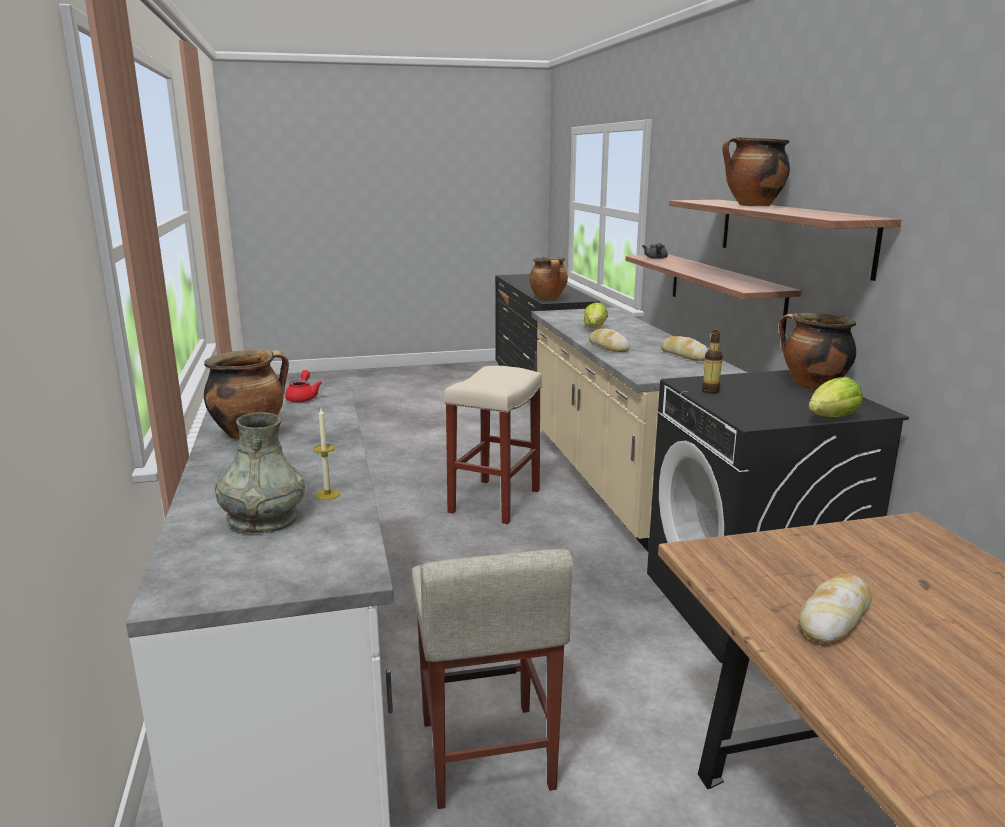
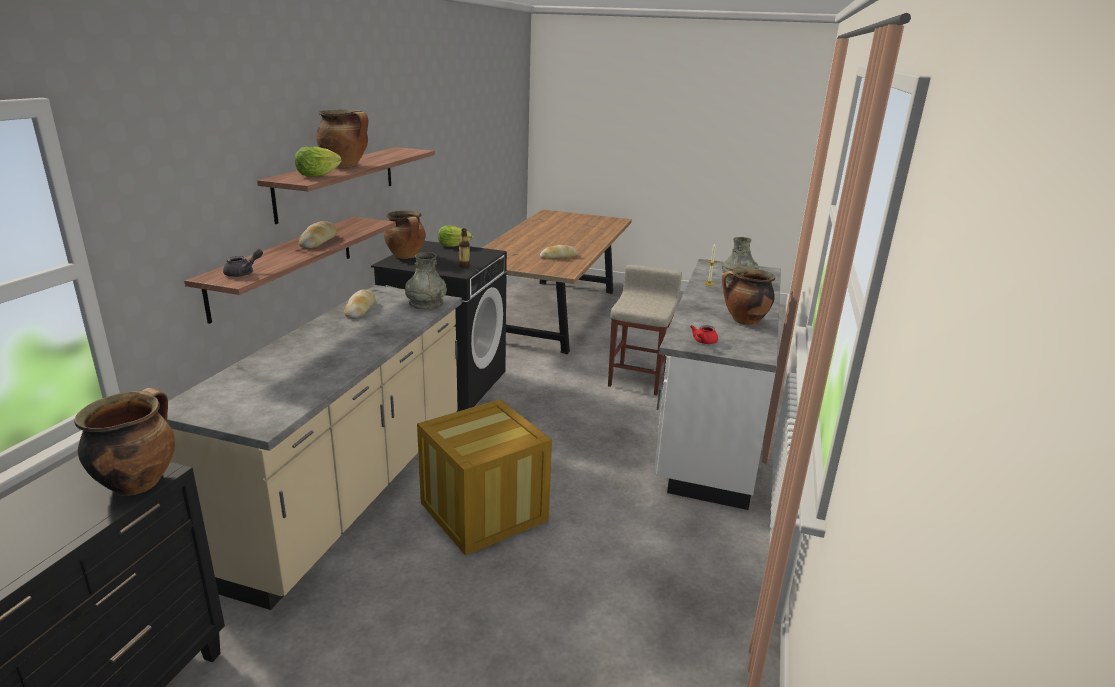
camera: 150 degrees left, 5 degrees up
(495, 502) = (483, 511): beige stool -> crate
(594, 328) = (316, 367): lettuce -> lettuce (317, 175)
(608, 347) = (385, 334): bread -> bread (318, 241)
(649, 371) = (426, 303): none -> grey vase

